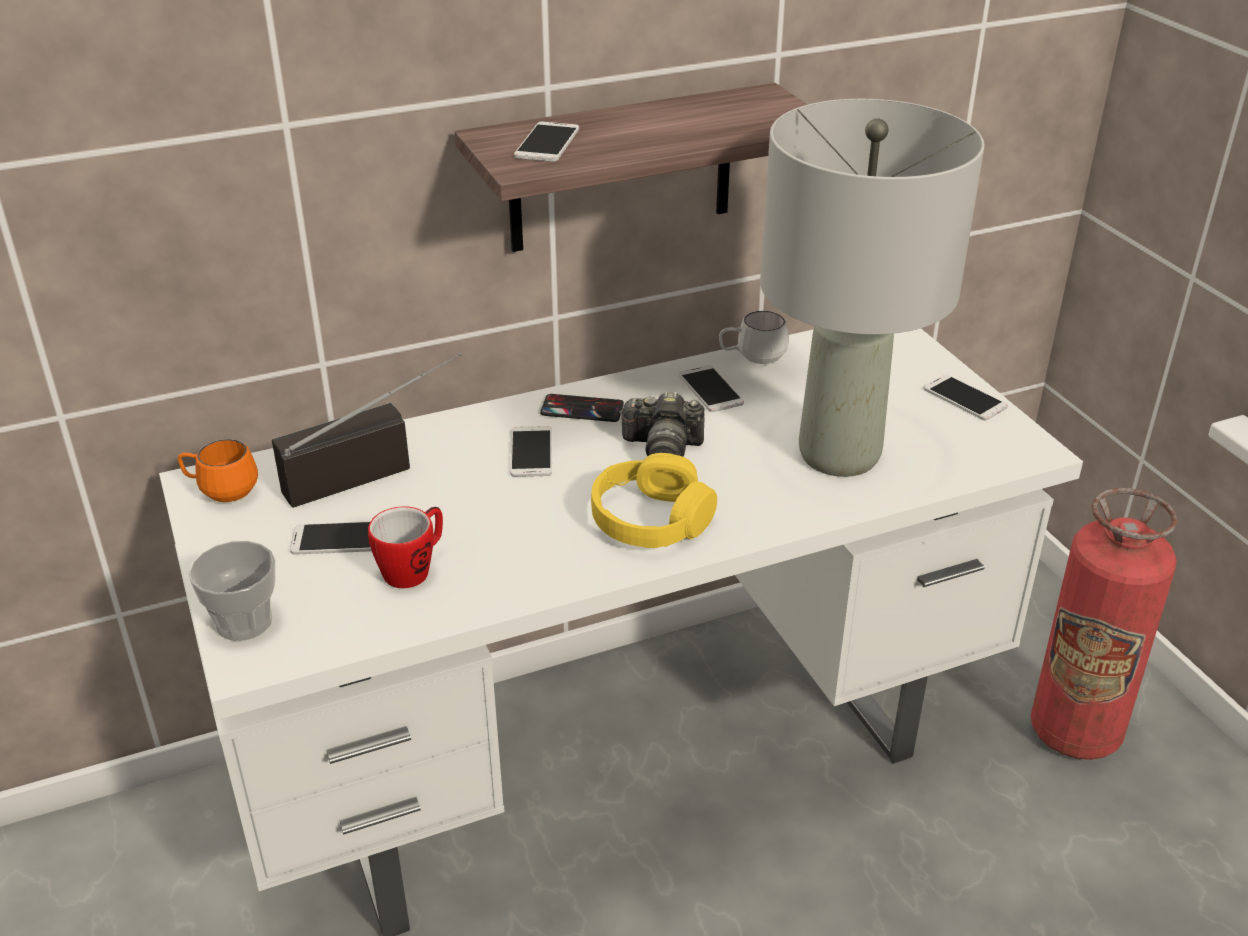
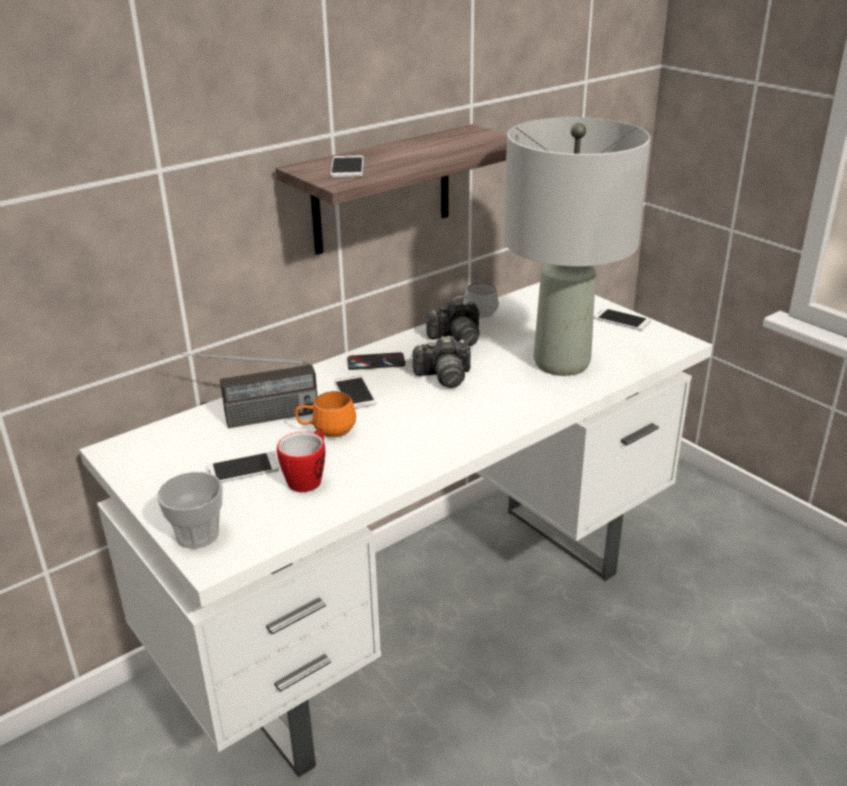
camera: 15 degrees left, 5 degrees down
(220, 491) = (135, 453): orange mug -> orange mug (326, 431)
(376, 469) = (247, 420): radio -> radio turned 150 degrees counterclockwise
(651, 519) = (459, 420): yellow headphones -> none
(710, 389) = (457, 338): phone -> camera
(1075, 731) = (708, 538): fire extinguisher -> none

